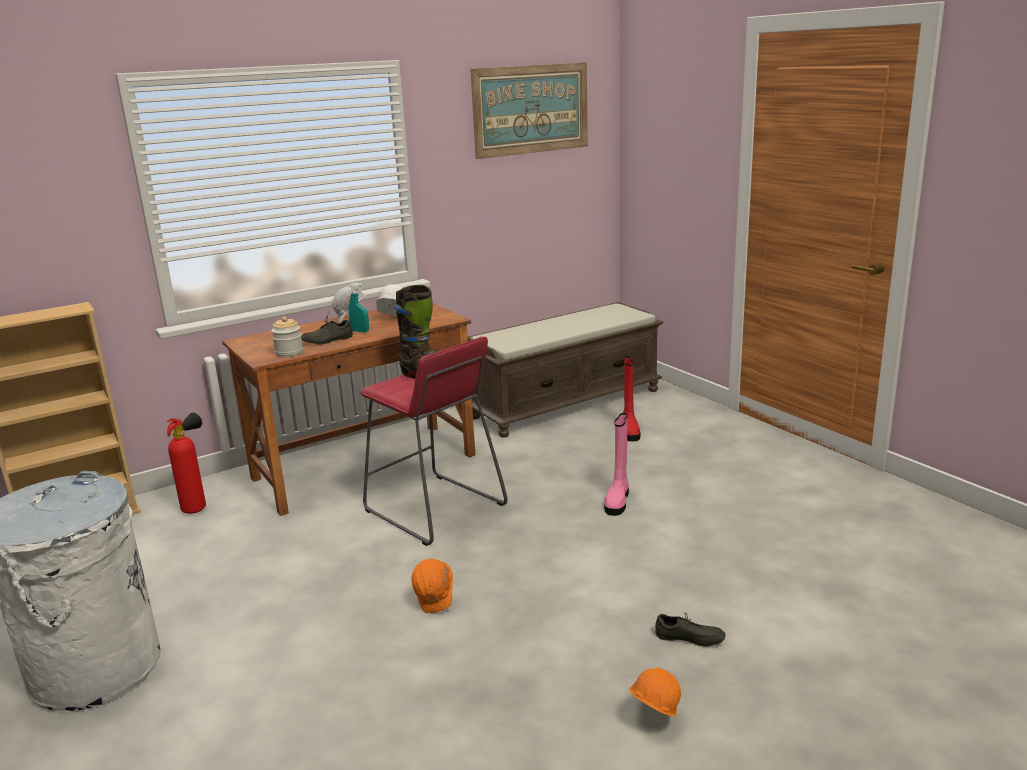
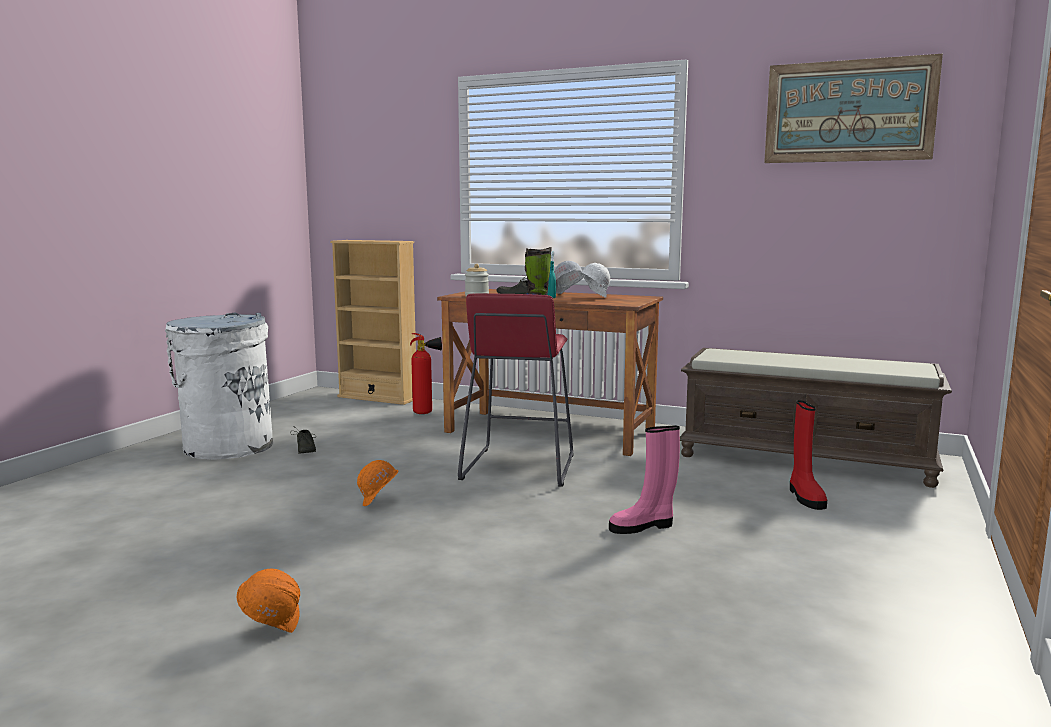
camera: 55 degrees right, 10 degrees down
(629, 430) = (805, 497): red boot -> red boot turned 60 degrees counterclockwise
(689, 639) = (419, 617): grey shoe -> grey shoe (304, 450)

